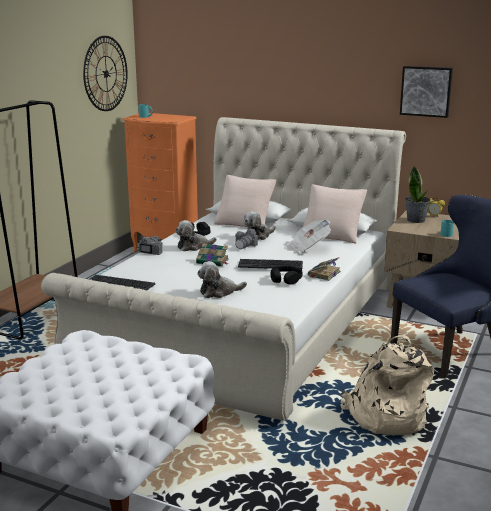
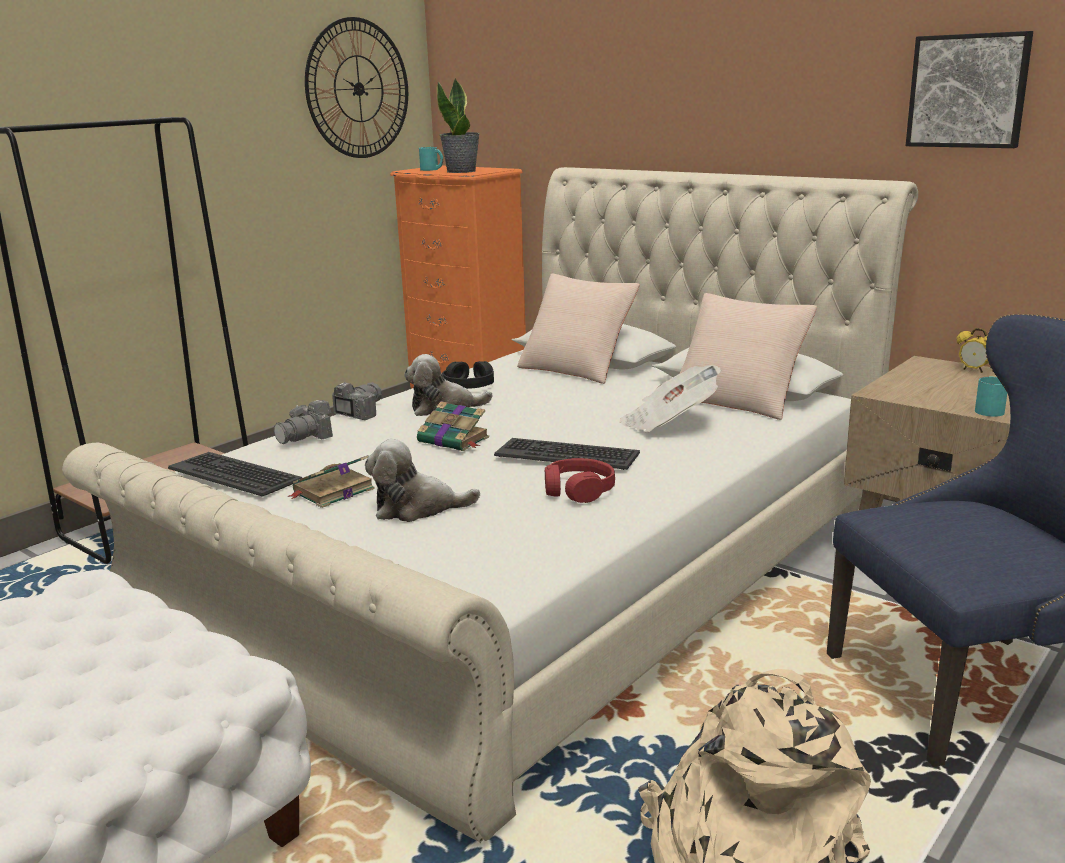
camera: 15 degrees right, 0 degrees up
(245, 245) = (545, 411): camera -> camera (306, 437)
(258, 236) = (585, 395): plush toy -> none
(285, 279) = (578, 490): black headphones -> red headphones
(323, 274) = (671, 484): book -> book (332, 491)
(416, 220) = (928, 377): potted plant -> potted plant (461, 171)

